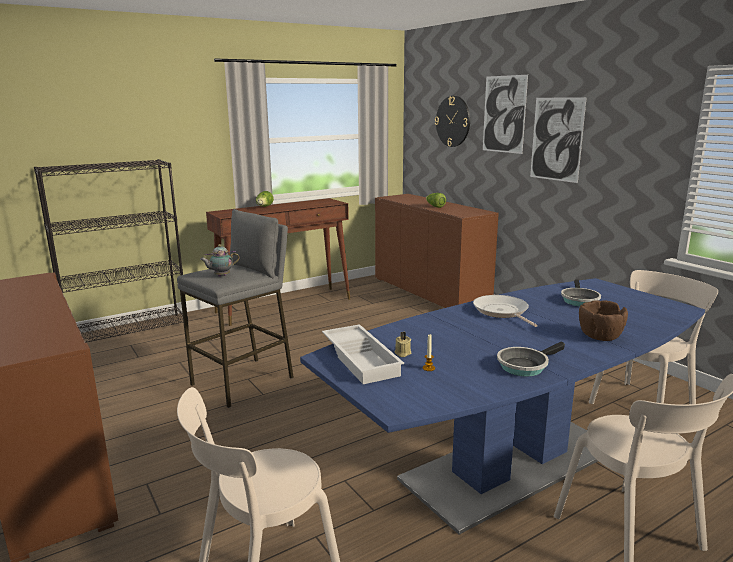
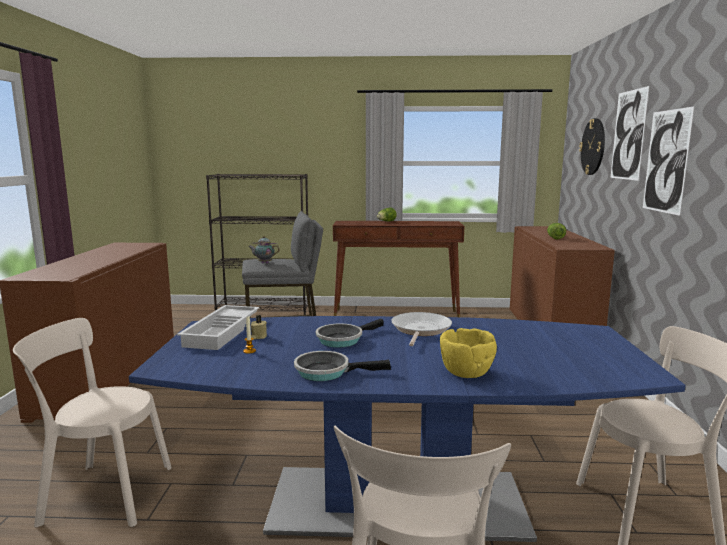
camera: 35 degrees right, 5 degrees down
(579, 300) = (530, 339): frying pan -> frying pan (342, 339)
(599, 336) = (465, 372): brown bowl -> yellow bowl

